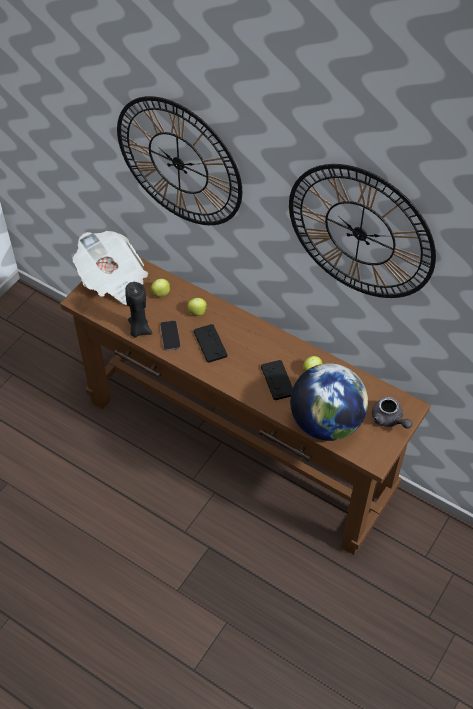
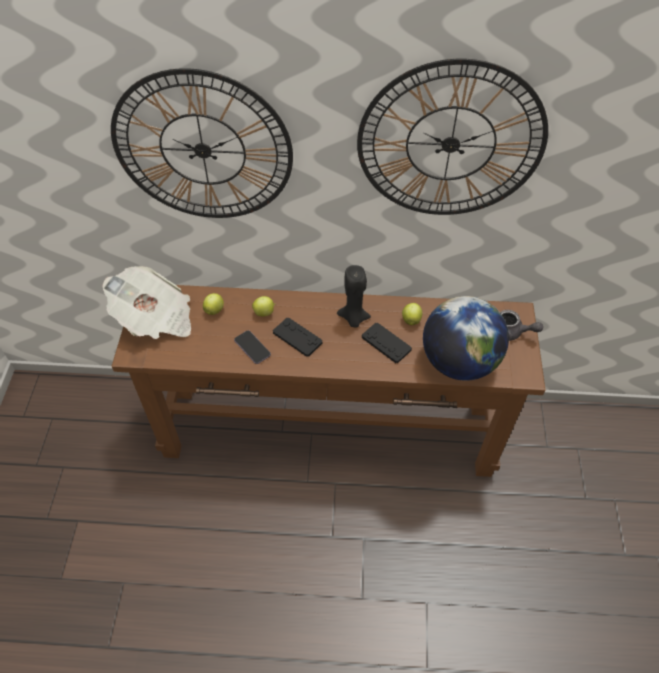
camera: 30 degrees left, 0 degrees up
(139, 329) = (216, 355): black candle -> black candle (353, 318)

